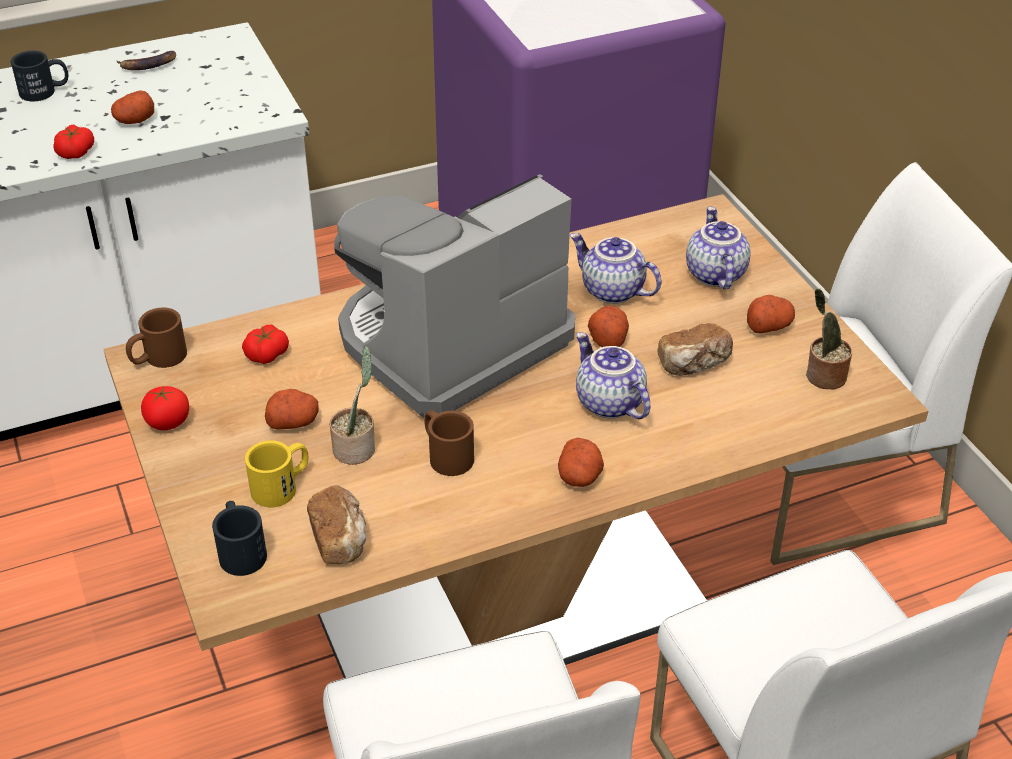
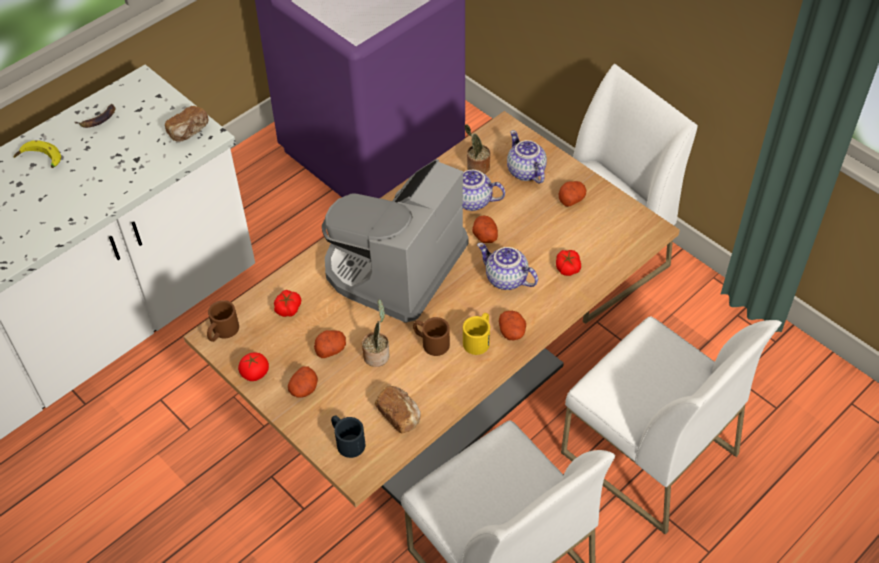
camera: 20 degrees left, 10 degrees up
(45, 91) = (40, 160): black mug -> banana
(75, 152) = (93, 204): tomato -> tomato (567, 267)
(135, 121) = (118, 168): potato -> potato (304, 389)
(282, 486) = (347, 393): yellow mug -> yellow mug (478, 339)
(694, 364) = (541, 238): bread -> bread (189, 132)
(823, 376) = (615, 224): potted plant -> potted plant (476, 167)

